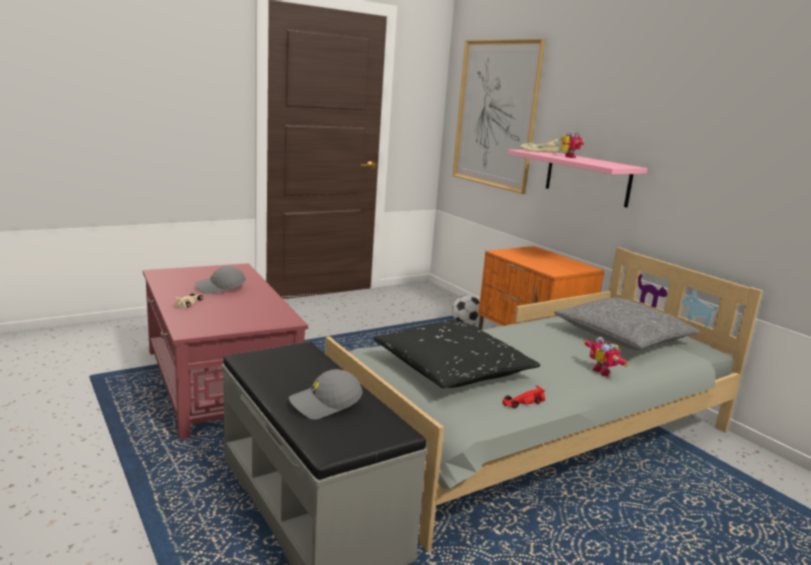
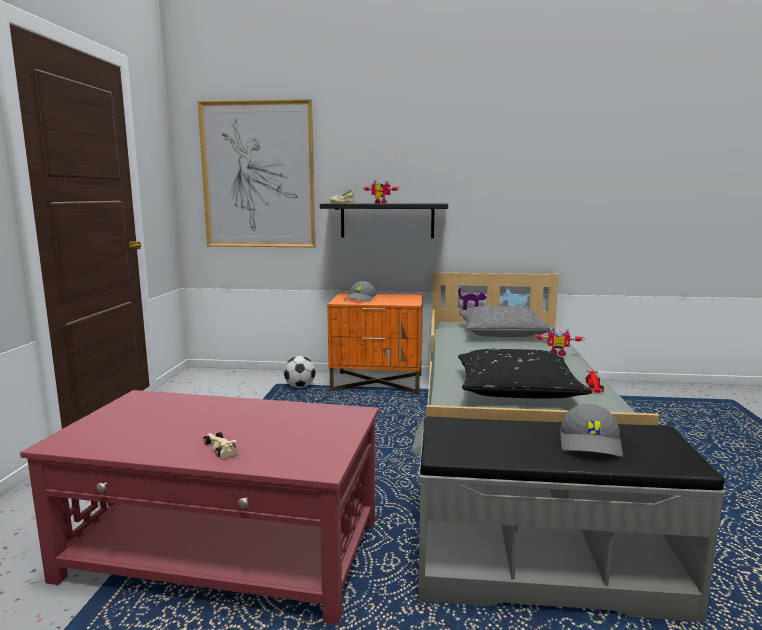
camera: 50 degrees left, 5 degrees down
(220, 288) = (197, 421): grey cap -> grey cap (360, 299)
(587, 178) = (387, 220): pink shelf -> black shelf

